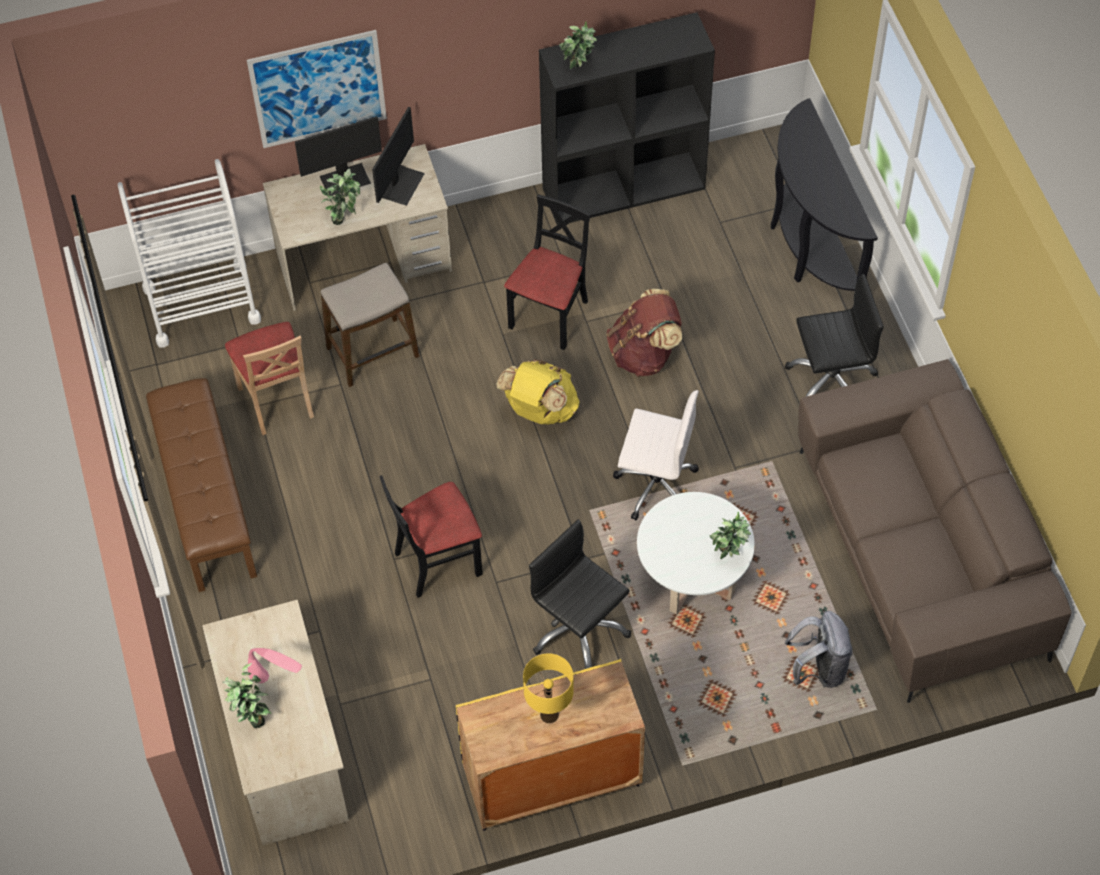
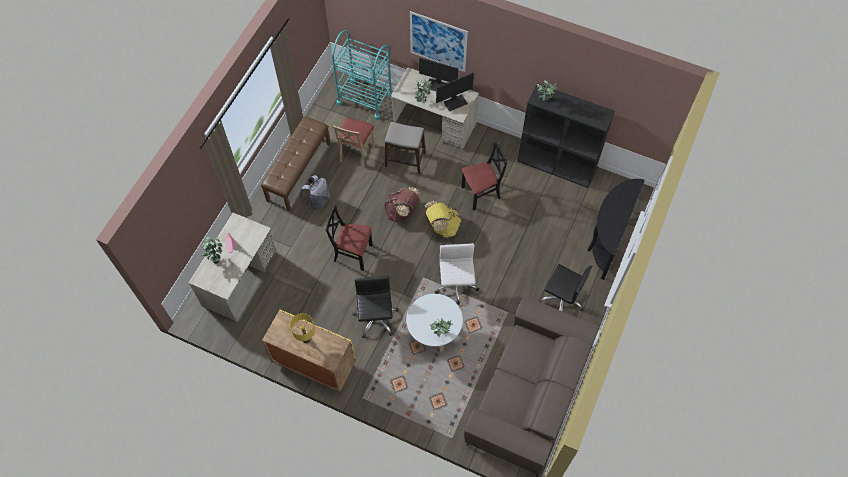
camera: 40 degrees right, 5 degrees up
(201, 304) = (365, 99): white cart -> turquoise cart
(644, 354) = (501, 234): brown backpack -> brown backpack (402, 212)
(654, 484) = (456, 286): white office chair -> white office chair turned 150 degrees counterclockwise
(818, 669) = (446, 404): grey backpack -> grey backpack (318, 201)

